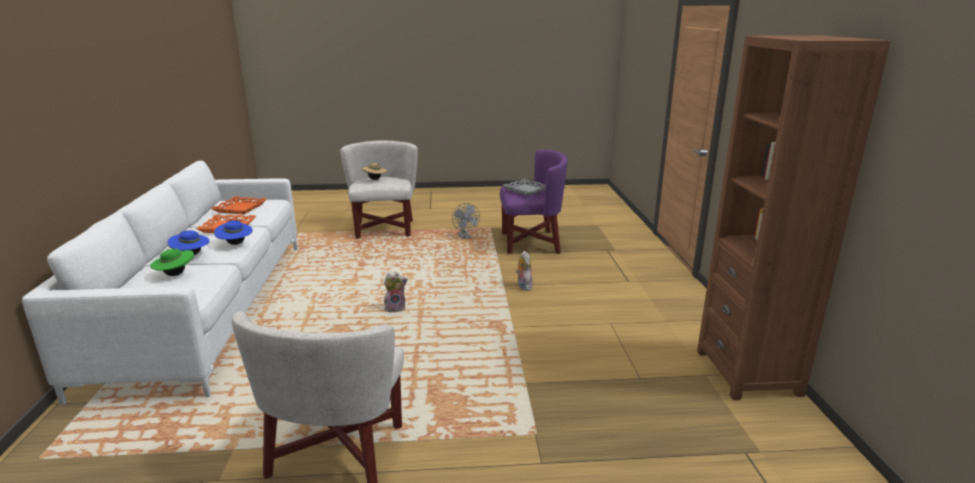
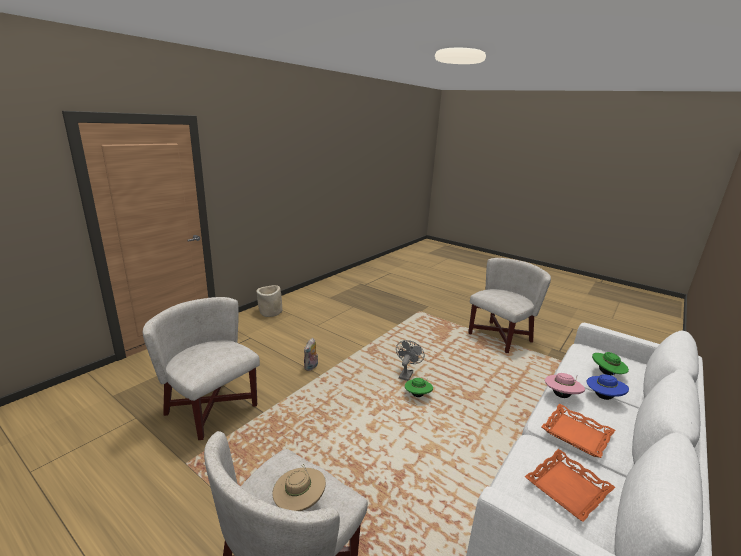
camera: 140 degrees left, 0 degrees up
(235, 244) = (561, 395): blue hat -> pink hat
(395, 308) = (417, 395): plush toy -> green hat
(465, 237) = (240, 461): grey fan -> grey fan (406, 374)
(526, 190) = (211, 354): grey tray -> none
(531, 243) = (212, 408): purple armchair -> white armchair
(690, 311) = (270, 312): none -> beige planter
(748, 372) = (314, 292): brown bookcase -> none

